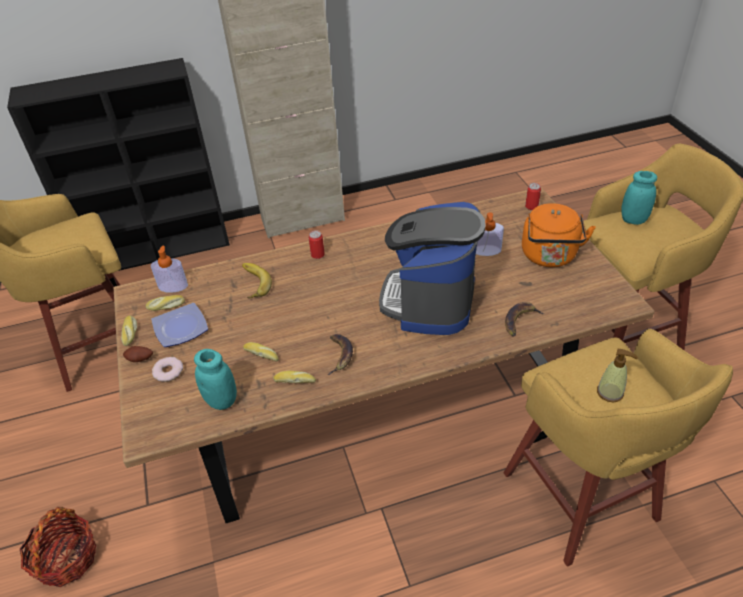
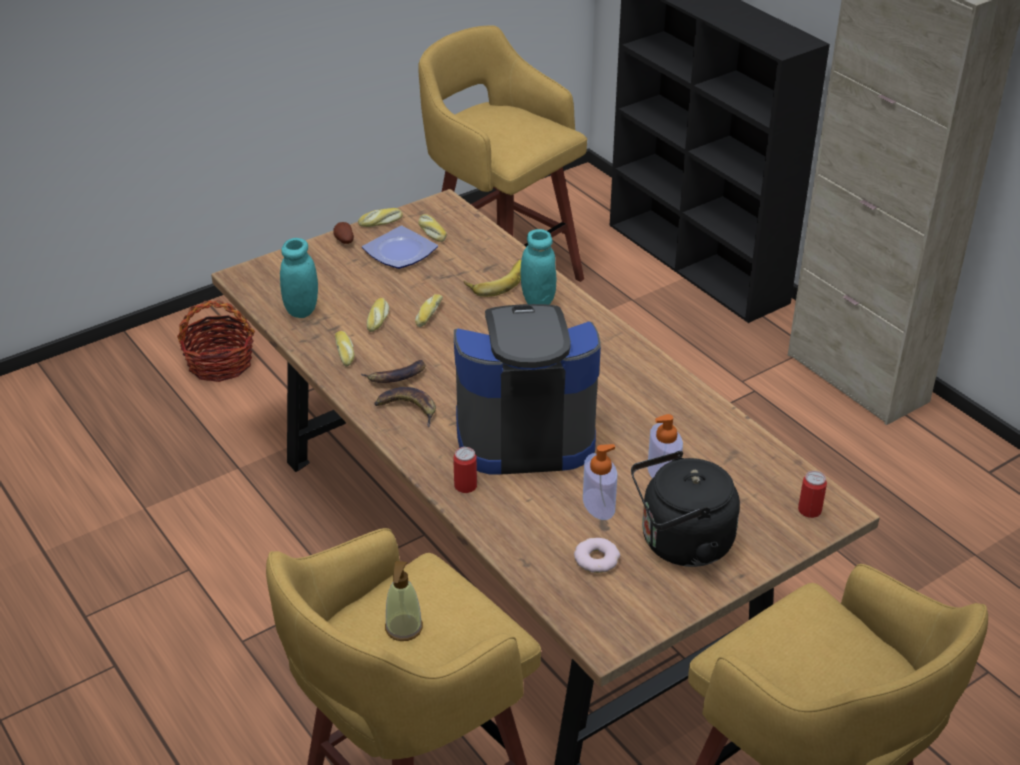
camera: 70 degrees right, 5 degrees down
(168, 371) = (332, 263): donut -> donut (596, 559)
(173, 286) = (466, 227): soap dispenser -> soap dispenser (598, 504)
(272, 325) = (428, 314): none -> bread
(317, 254) = (575, 318): can -> can (465, 486)
(520, 320) = (518, 526): banana -> banana (408, 409)
(549, 257) = (681, 544): orange kettle -> black kettle
(633, 220) = (841, 642): turquoise jar -> turquoise jar (538, 300)

